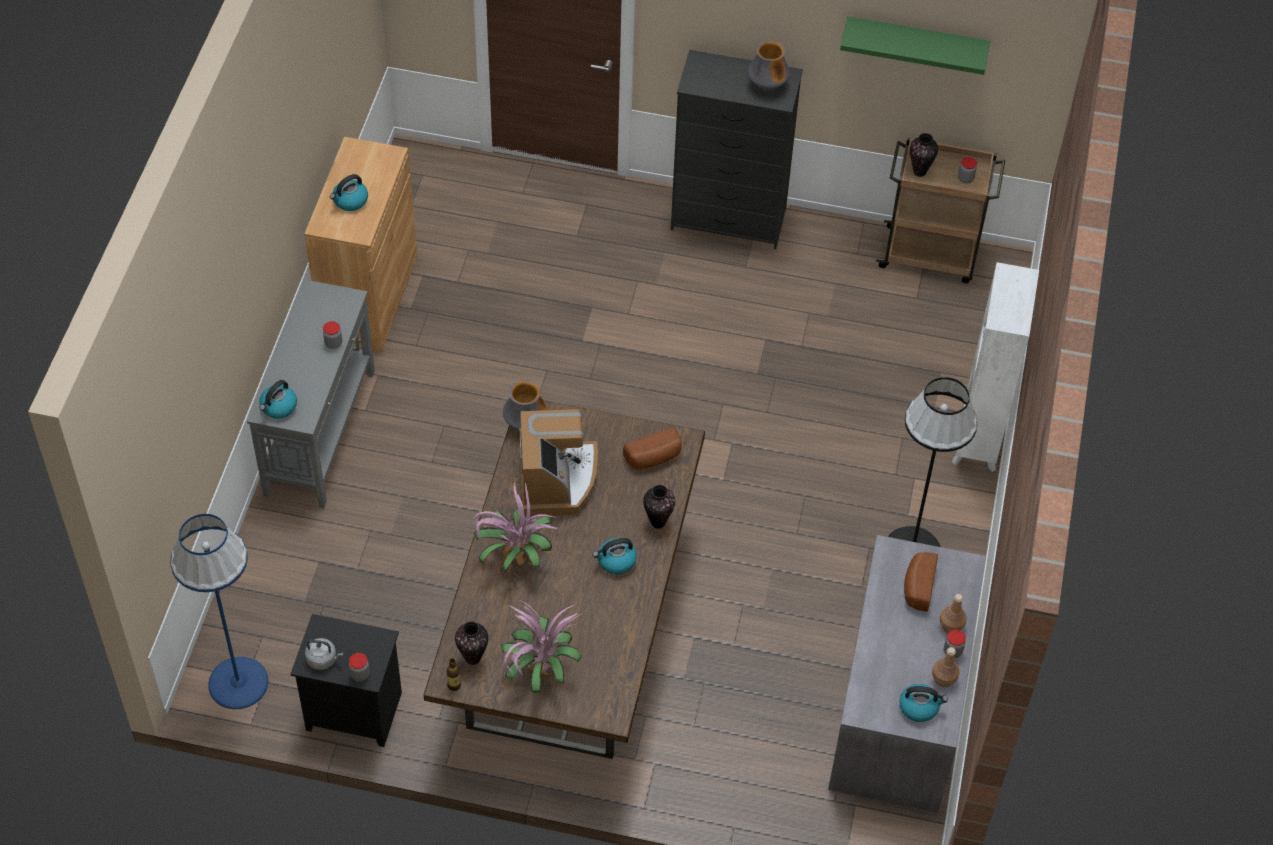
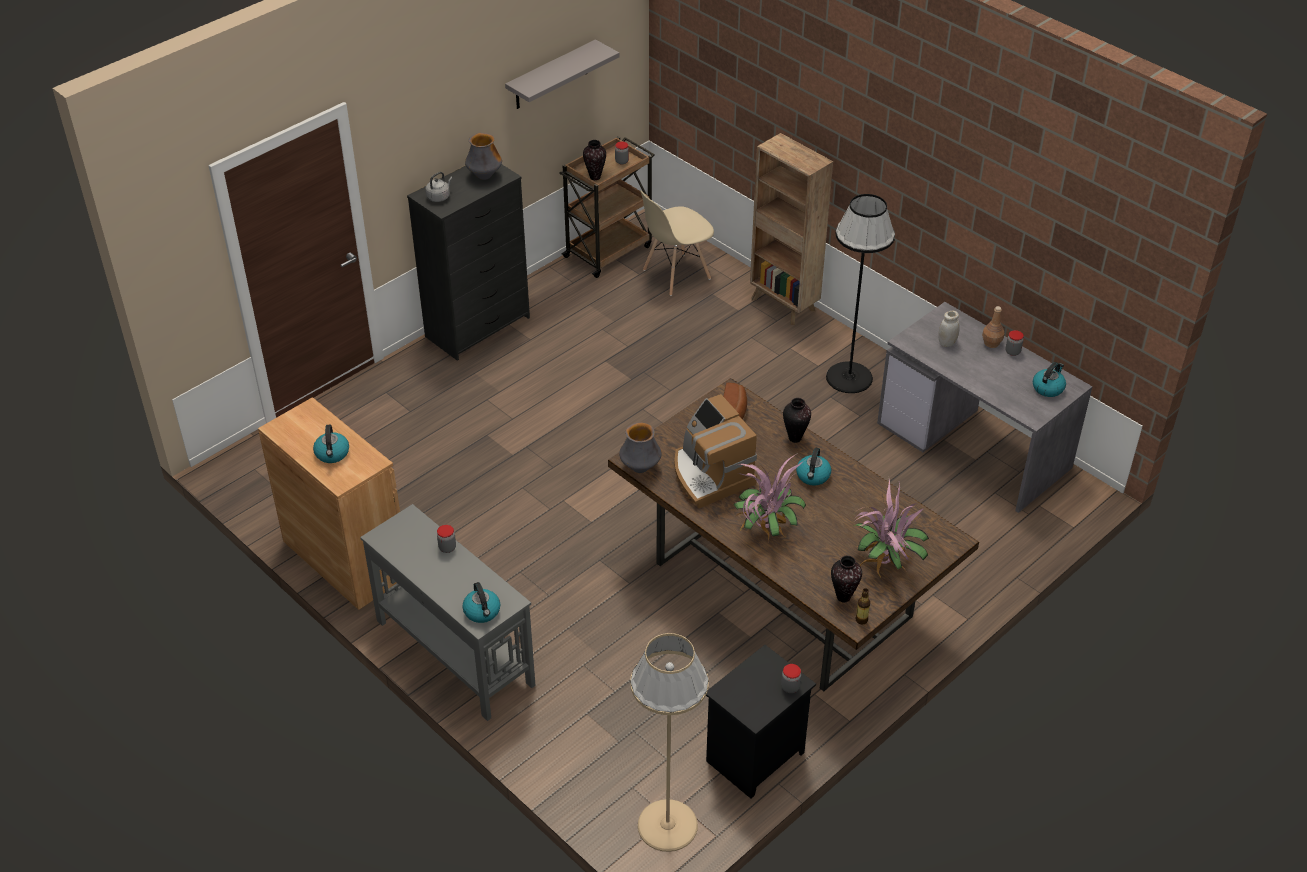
camera: 55 degrees left, 10 degrees down
(238, 683) = (667, 825): blue floor lamp -> beige floor lamp
(323, 659) = (757, 705): grey kettle -> grey kettle (439, 197)
(557, 480) = (710, 474): coffee machine -> coffee machine turned 150 degrees counterclockwise
(916, 43) = (551, 75): green shelf -> grey shelf
(917, 587) = (947, 343): bread -> white jar
(943, 327) = (676, 275): none -> beige chair
(944, 679) = (1032, 366): brown bottle -> none
(977, 440) = (784, 305): white bookcase -> brown bookcase

